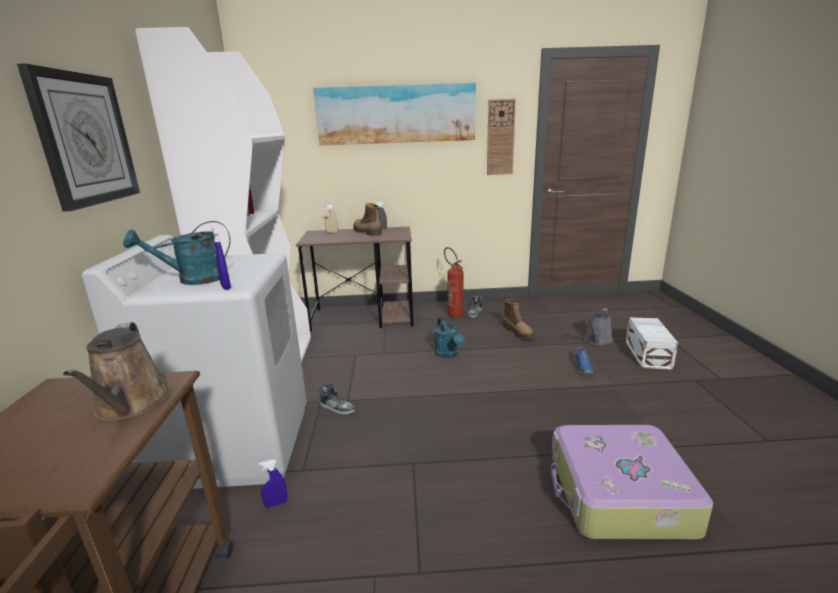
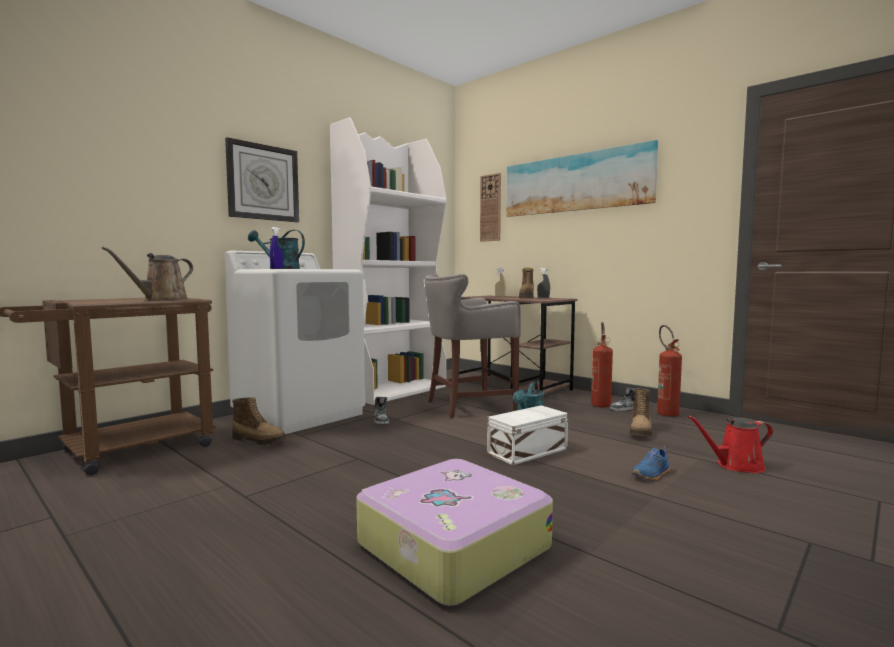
camera: 45 degrees right, 15 degrees down
(276, 504) = (260, 441): blue spray bottle -> boot
(374, 355) = (467, 406): none -> grey stool
(499, 308) = (665, 412): none -> fire extinguisher
(500, 137) = (689, 199): wall clock -> wall clock (490, 208)
(597, 340) = (736, 466): grey watering can -> red watering can
(648, 354) = (790, 499): white storage box -> white storage box (529, 451)

